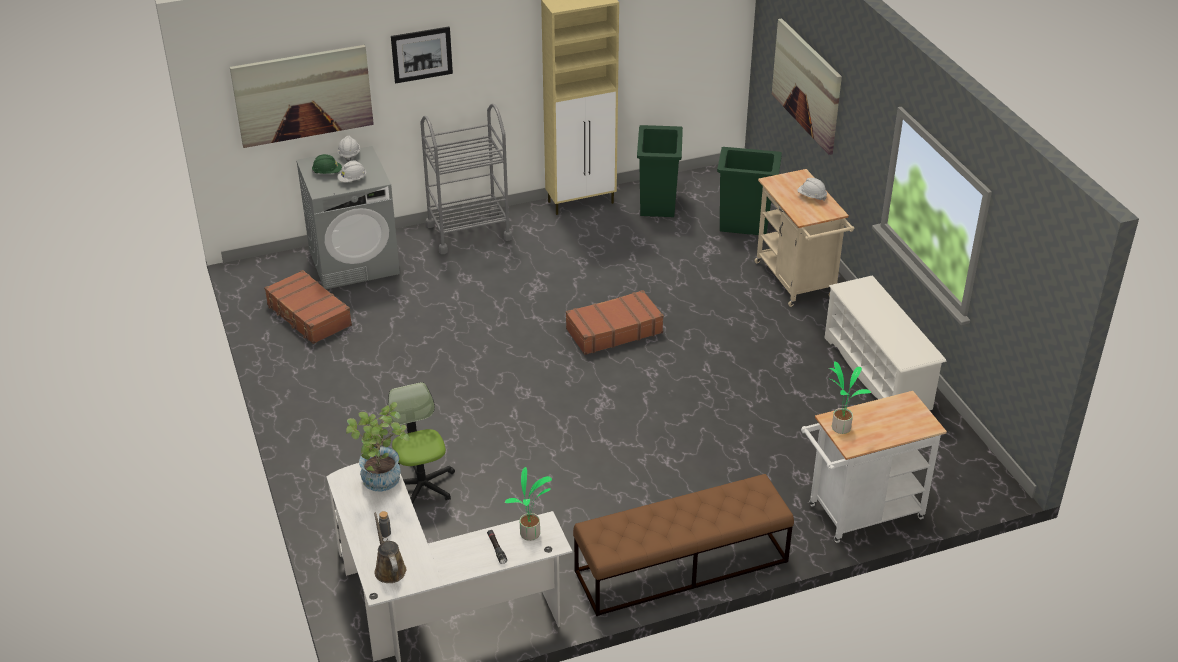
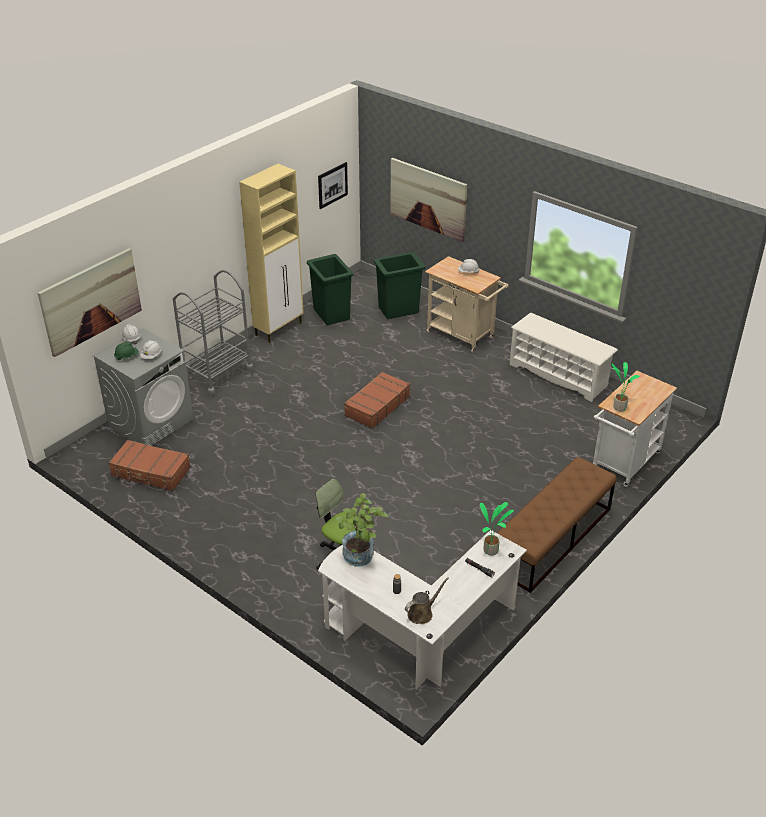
camera: 30 degrees left, 0 degrees up
(389, 568) = (422, 613): brown watering can -> brown watering can turned 105 degrees clockwise
(421, 54) = (167, 245): picture -> picture (332, 185)

